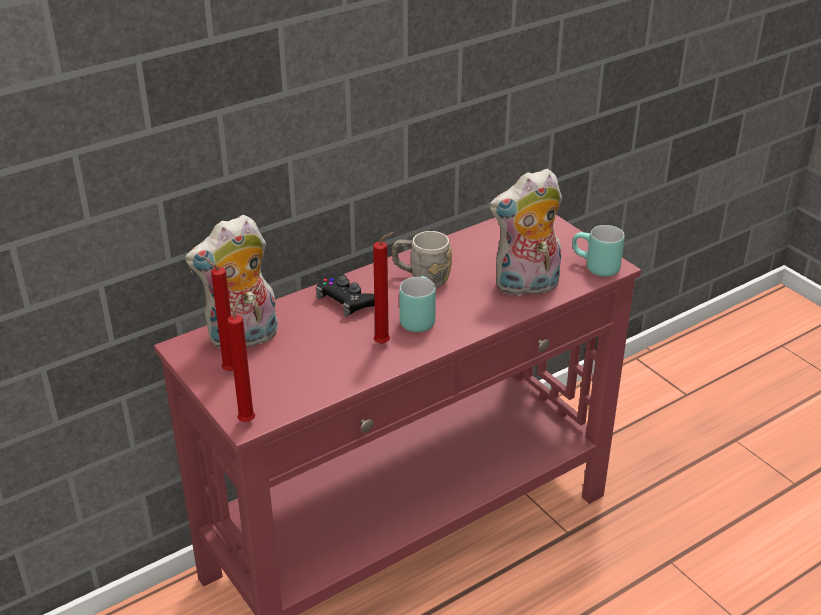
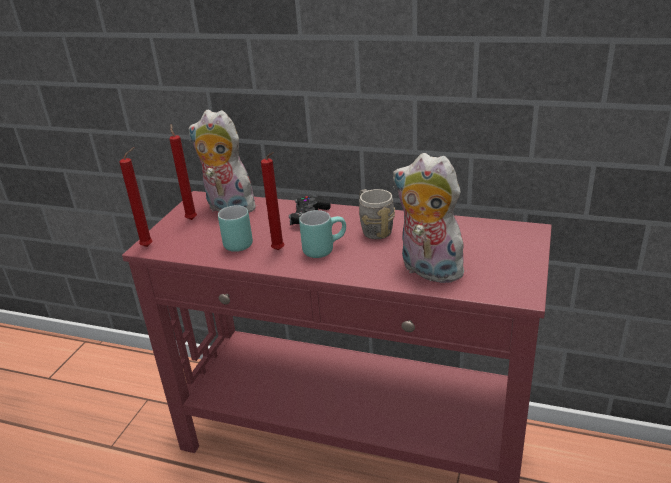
camera: 55 degrees right, 5 degrees down
(594, 268) = (504, 288): turquoise mug -> turquoise mug (236, 242)

